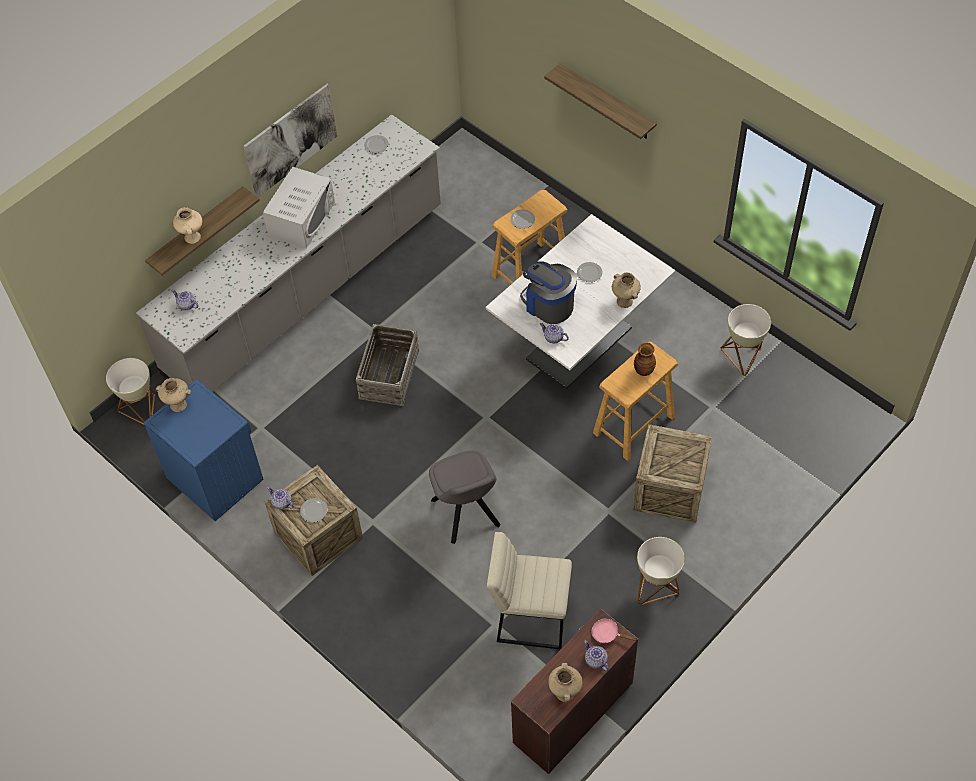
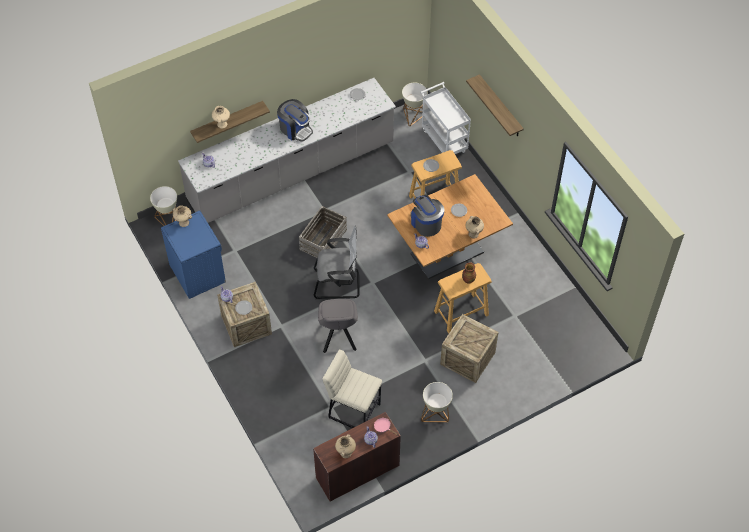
camera: 15 degrees right, 0 degrees up
(291, 140) = (300, 79): picture -> none
(302, 218) = (295, 129): white microwave -> coffee machine
(436, 434) = (338, 284): none -> chair
(511, 185) = (443, 141): none -> white cart
(579, 343) = (447, 253): white dining table -> brown dining table
(742, 356) = (546, 290): planter -> planter (413, 116)

